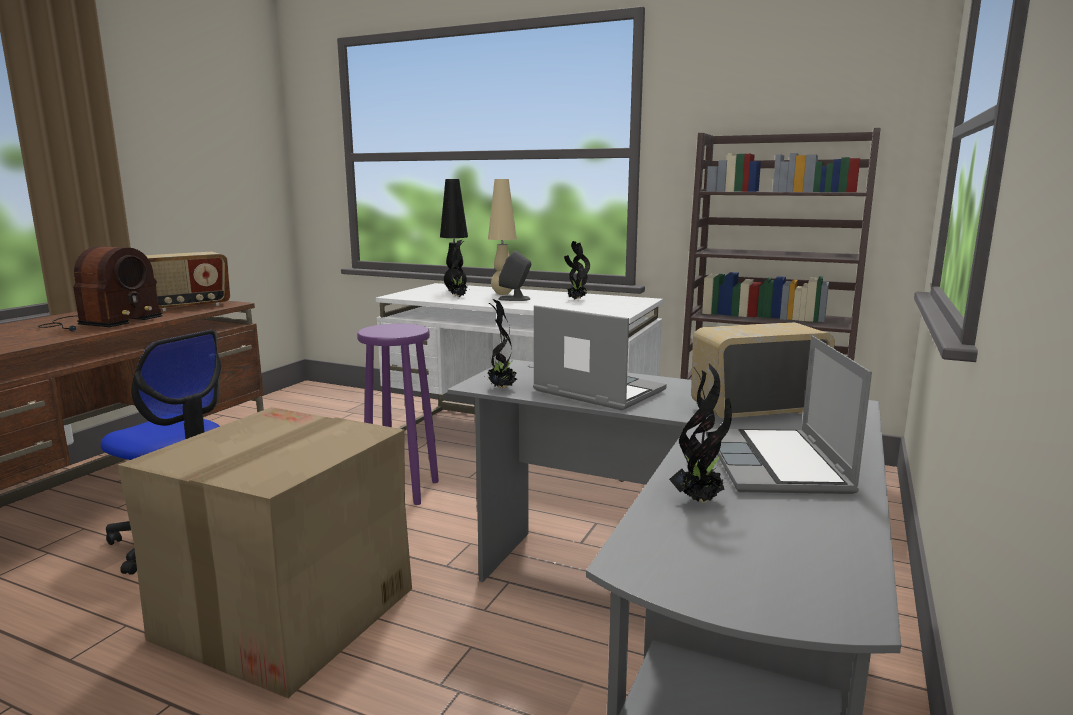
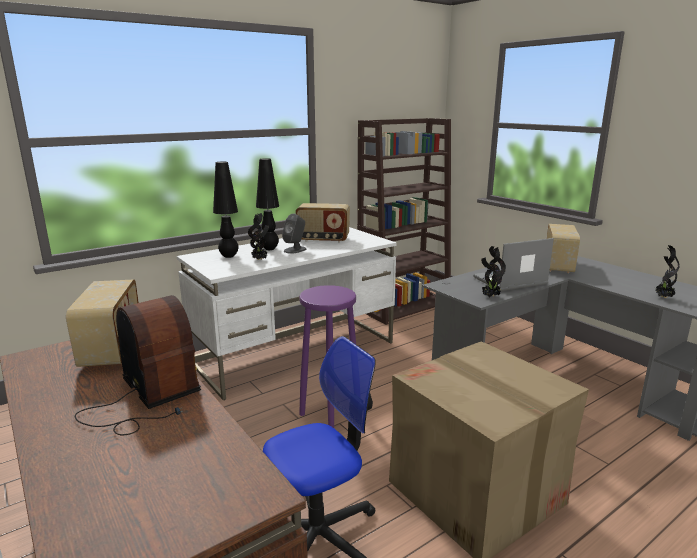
camera: 60 degrees left, 5 degrees up
(503, 294) = (270, 249): beige table lamp -> black table lamp
(576, 299) = (323, 240): potted plant -> radio
(777, 465) = (626, 280): laptop -> none

